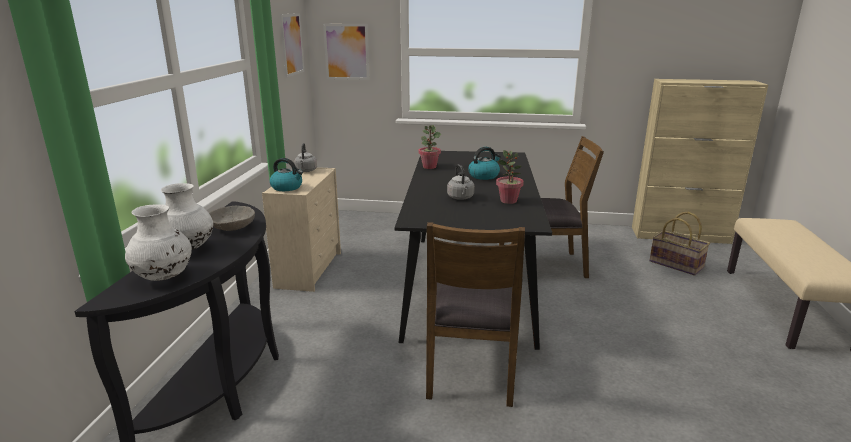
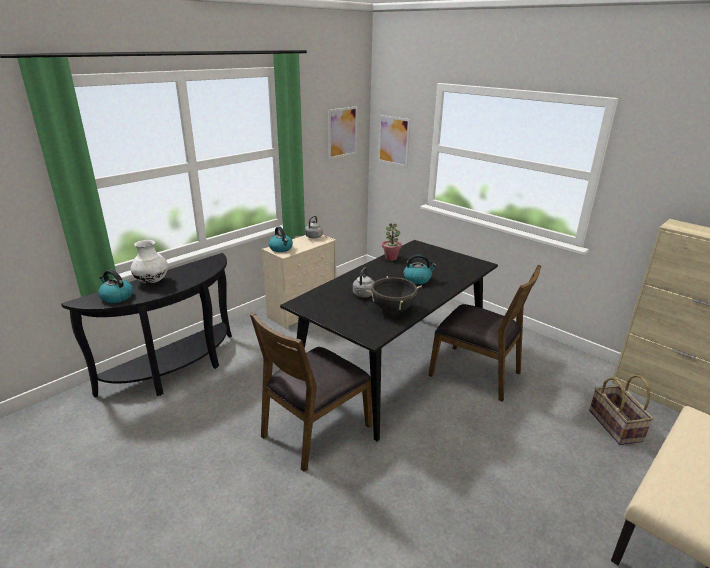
camera: 35 degrees right, 5 degrees up
(164, 277) = (116, 297): white vase -> kettle
(232, 227) = (192, 273): grey bowl -> none
(508, 201) = (393, 309): potted plant -> black cooking pot

